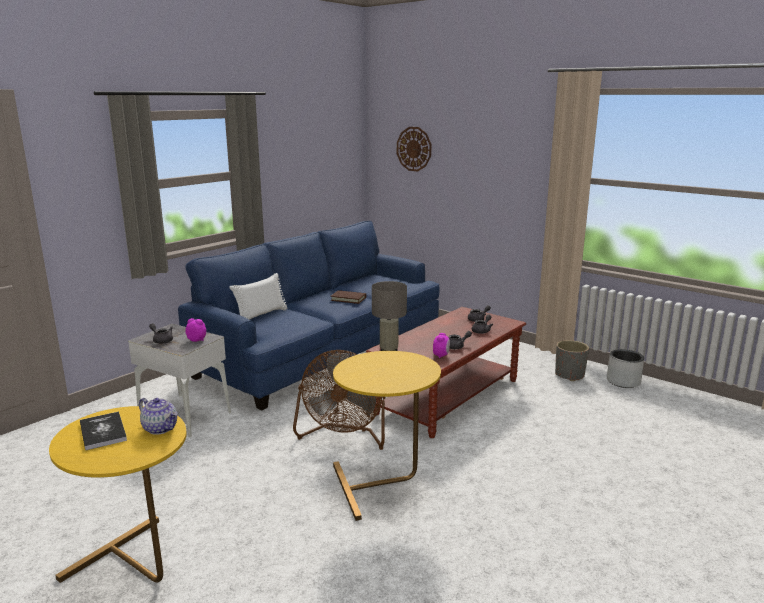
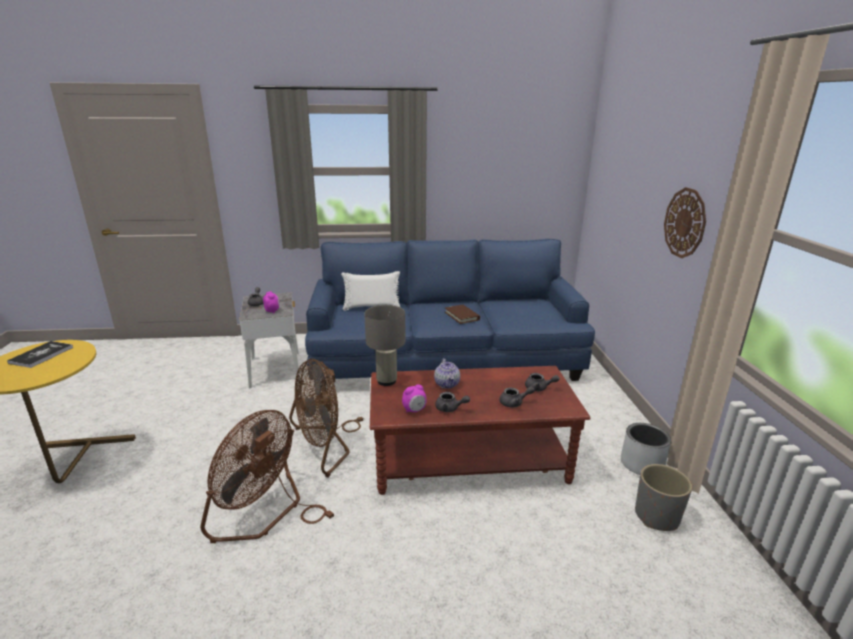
camera: 45 degrees right, 5 degrees up
(161, 428) = (57, 369): teapot -> teapot (447, 384)
(385, 484) = (272, 511): yellow side table -> brown fan
(414, 149) = (621, 161): wall clock -> wall clock (685, 223)
(623, 382) = (728, 574): grey planter -> grey planter (642, 464)

